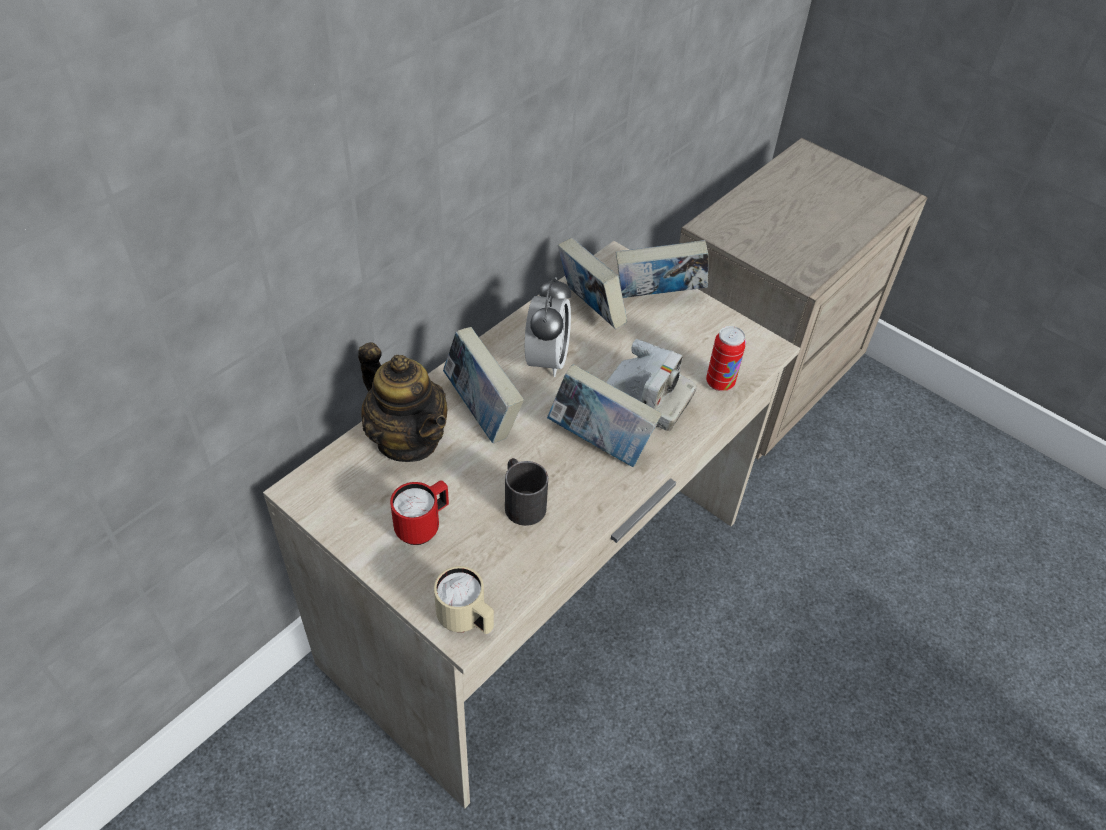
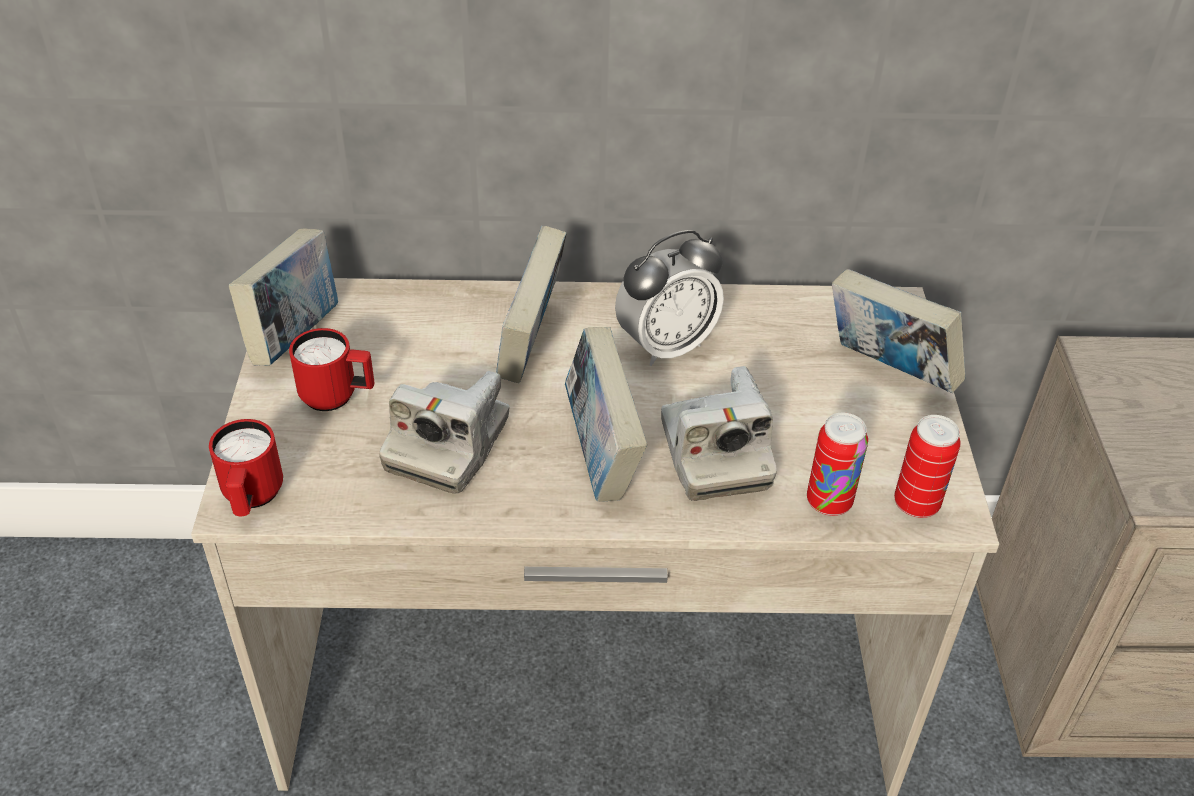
camera: 50 degrees right, 5 degrees down
(408, 440) = (433, 321): teapot -> none
(466, 621) = (252, 499): beige mug -> red mug
(521, 501) = (448, 445): black mug -> camera
(589, 310) = (786, 332): book -> book (295, 336)
(751, 355) = (916, 504): none -> can

